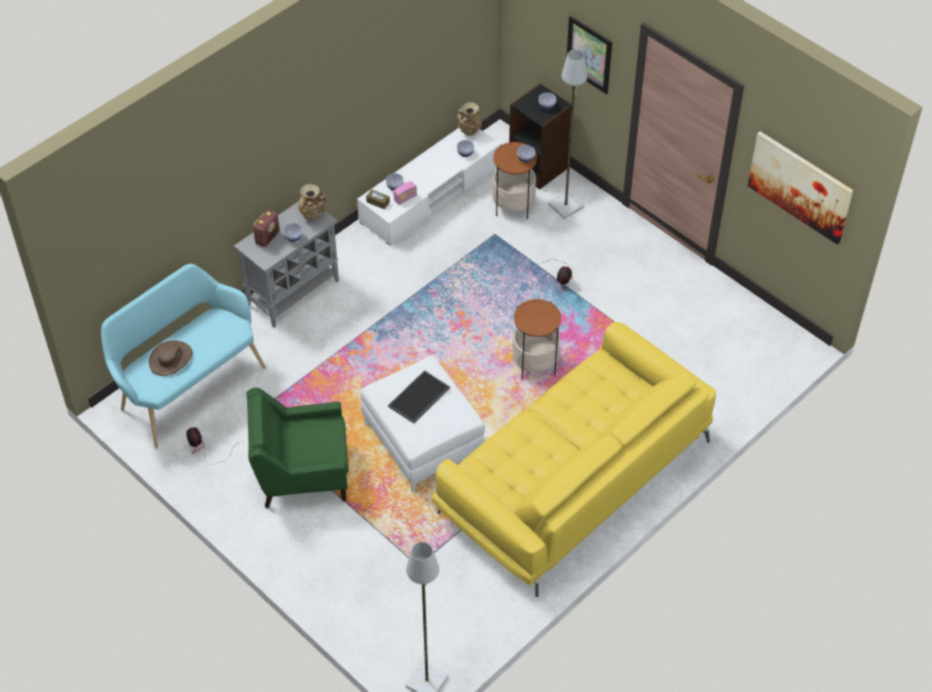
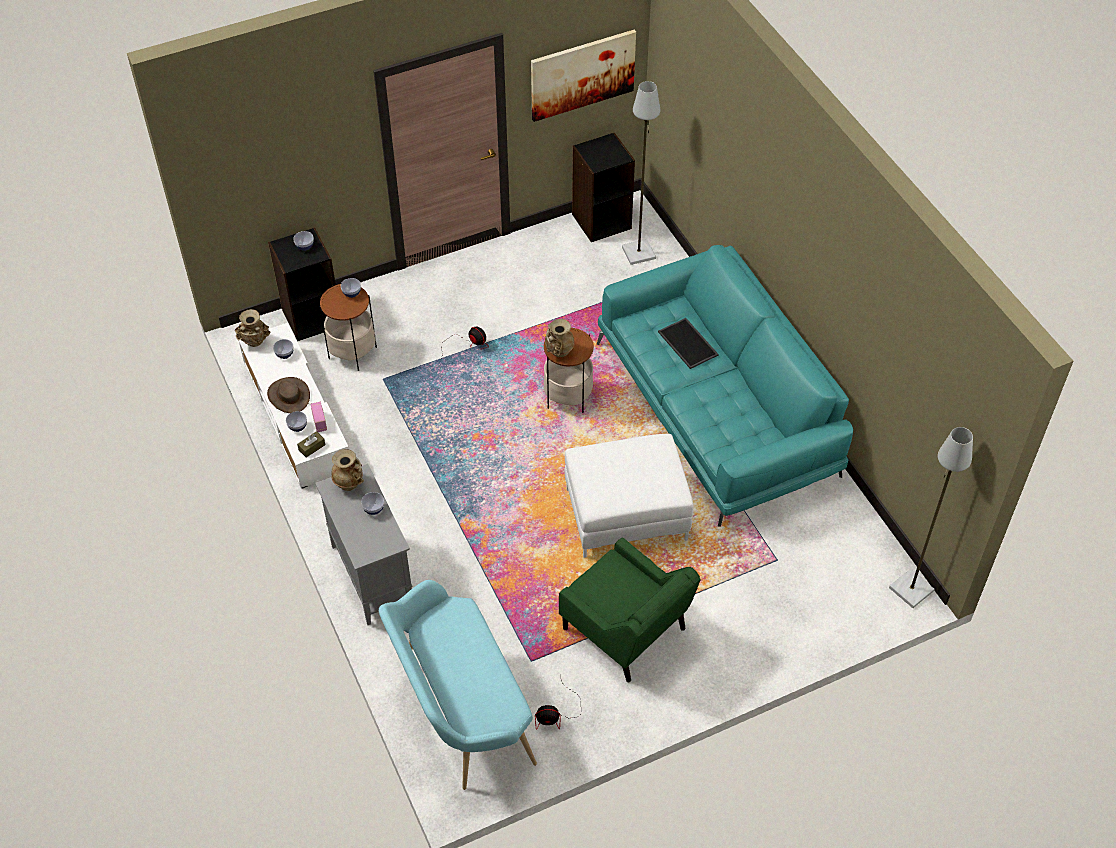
camera: 70 degrees left, 0 degrees up
(171, 359) = (473, 684): brown hat -> brown hat (289, 396)
(267, 237) = (360, 533): radio -> none
(301, 473) = (625, 630): green armchair -> green armchair turned 60 degrees counterclockwise
(419, 398) = (623, 472): tray -> tray (689, 343)
(526, 312) = (559, 352): none -> beige vase
(566, 206) = (377, 312): grey floor lamp -> grey floor lamp (639, 252)
(573, 478) = (716, 410): yellow sofa -> turquoise sofa
(589, 54) = (319, 158): picture -> none
(767, 327) = (601, 221): none -> black bookcase

